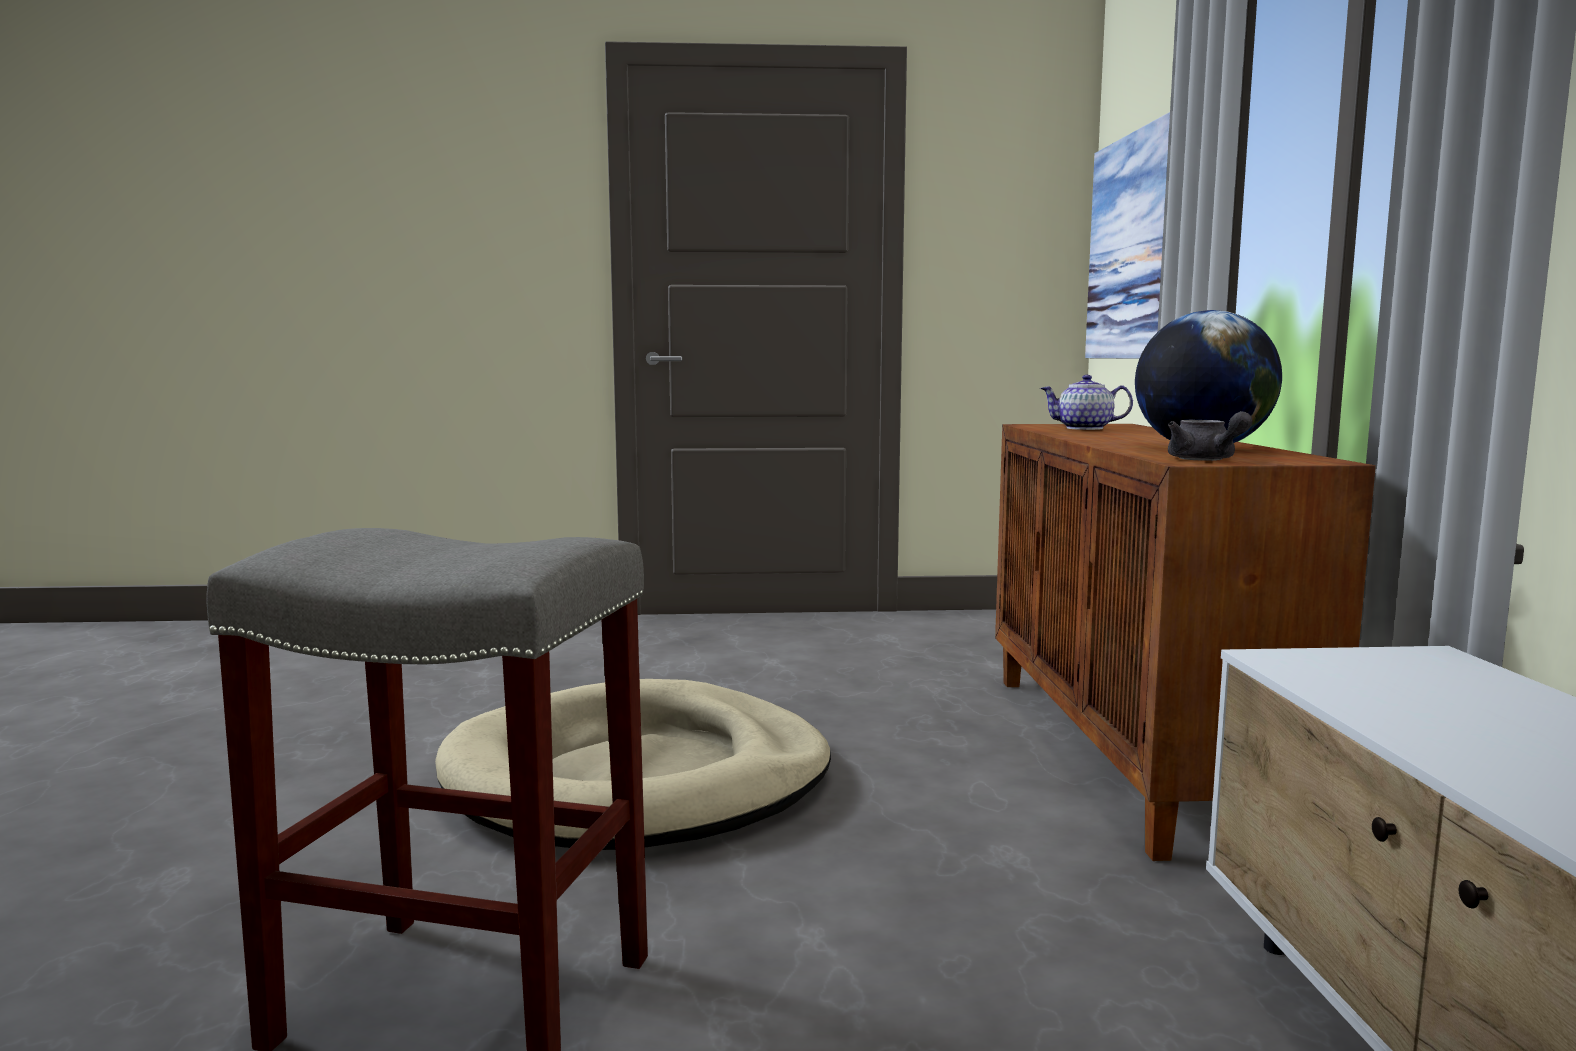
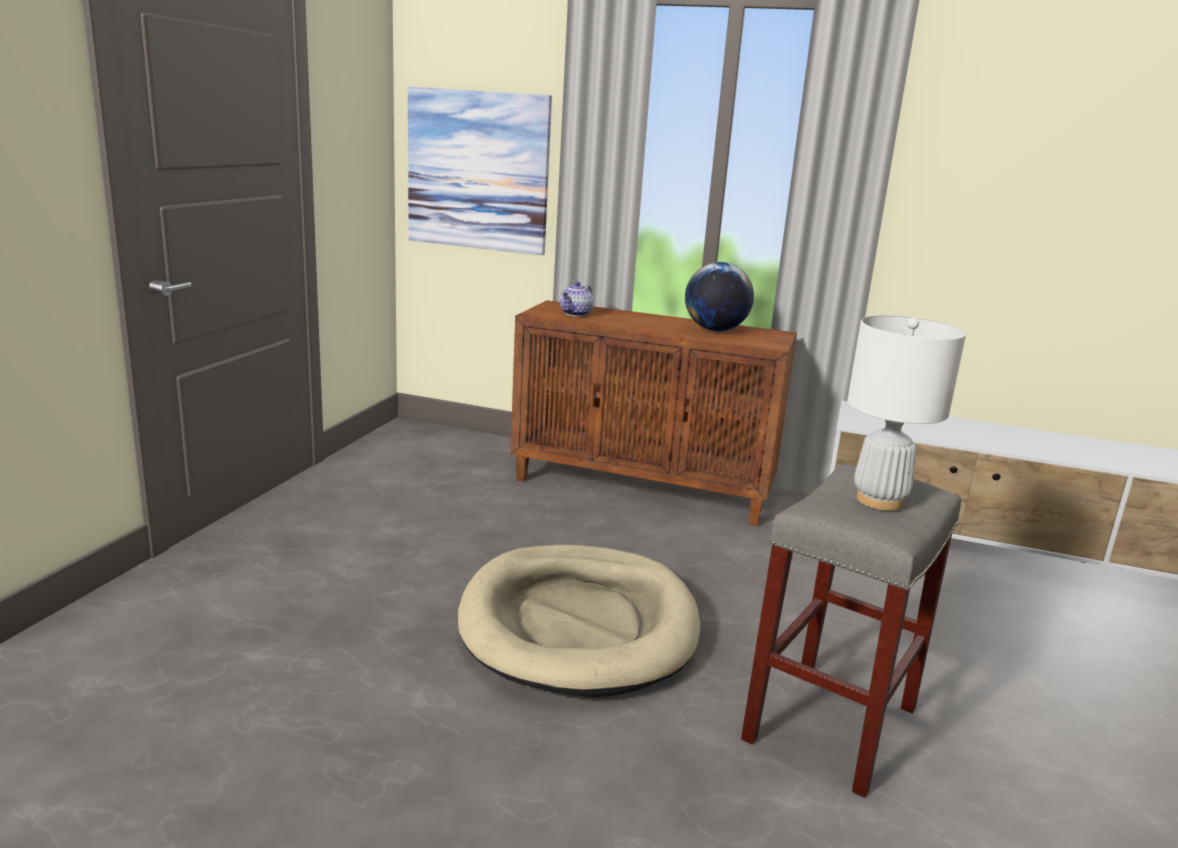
camera: 70 degrees left, 10 degrees up
(436, 549) = (879, 500): none -> white table lamp
(1205, 460) = (768, 343): grey teapot -> none

